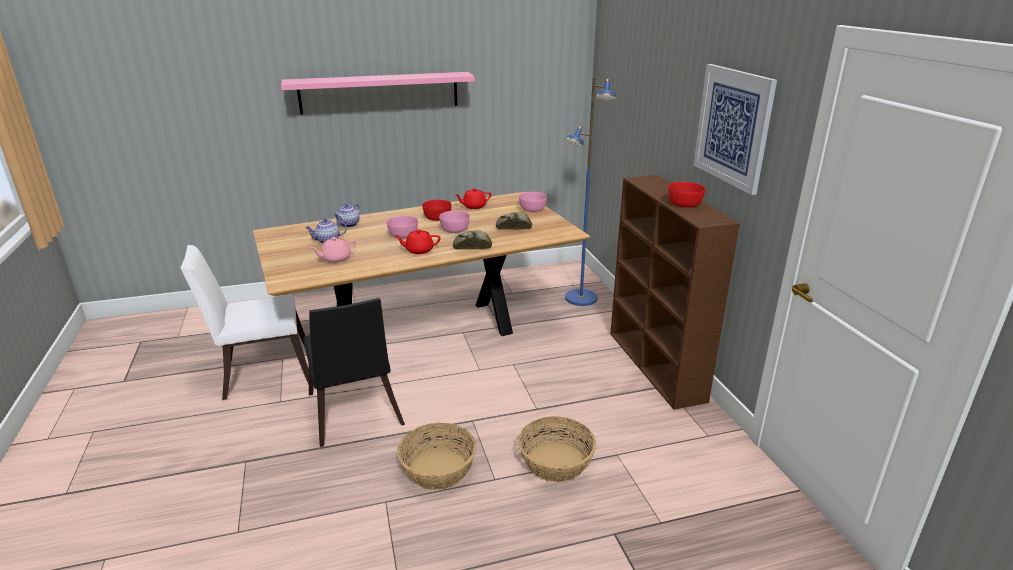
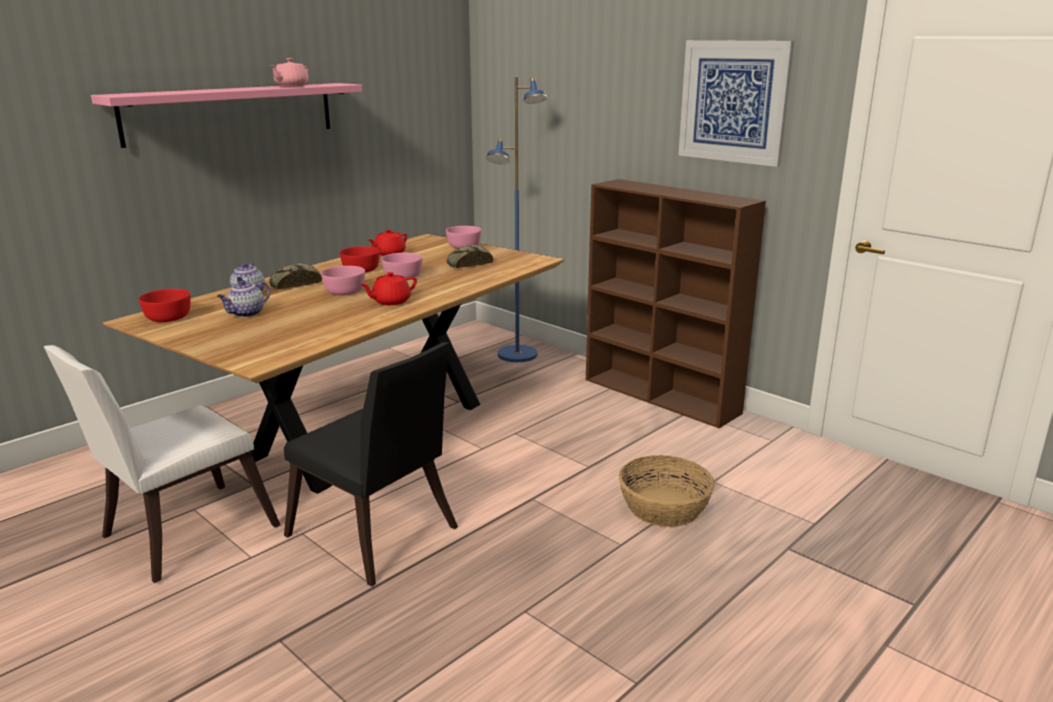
camera: 30 degrees left, 5 degrees down
(335, 259) = (291, 328): pink teapot -> pink teapot (291, 86)
(437, 469) = (547, 557): basket -> none
(472, 246) = (449, 287): bread -> bread (294, 284)
(684, 204) = (691, 194): red bowl -> red bowl (168, 318)

